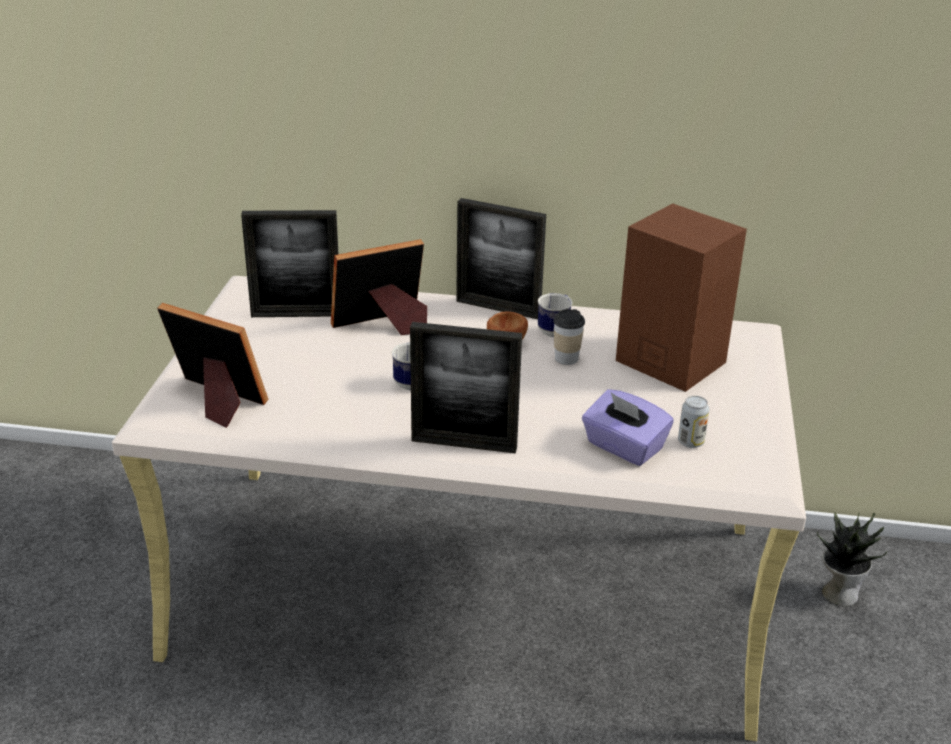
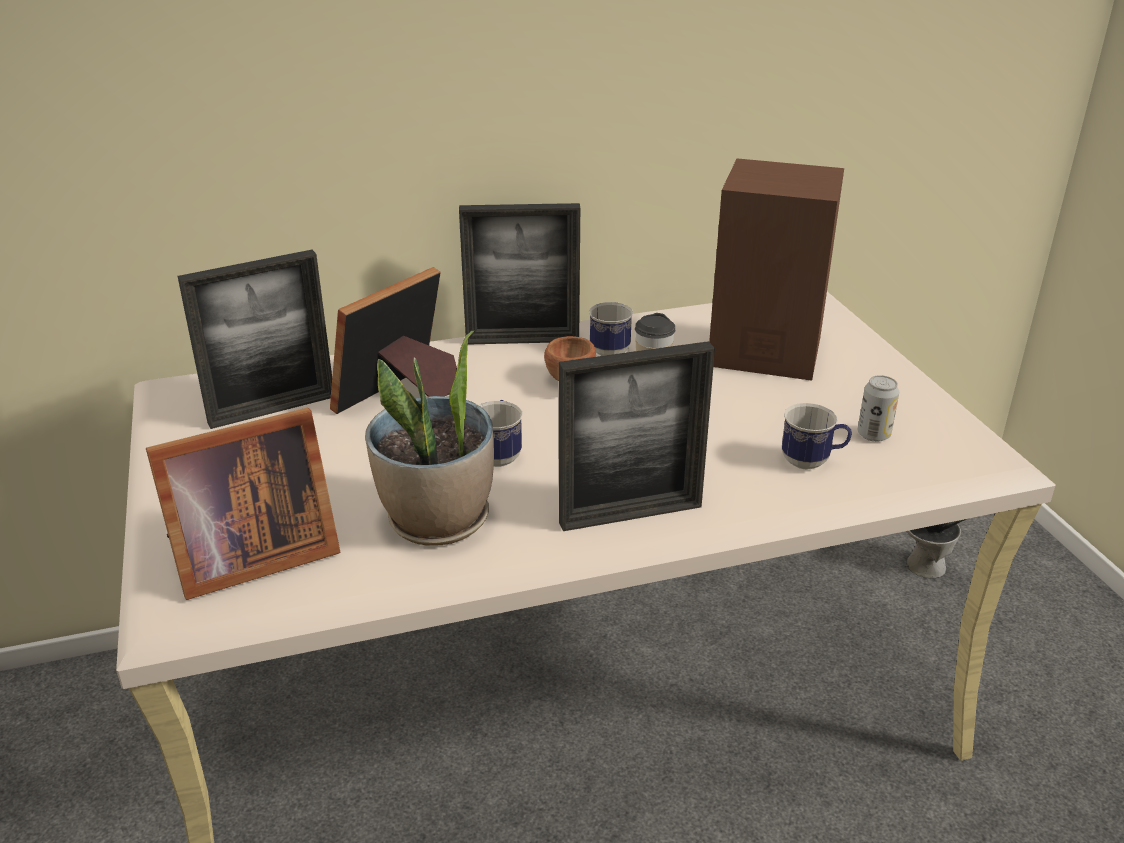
camera: 25 degrees left, 0 degrees up
(216, 401) = (249, 558): picture frame -> picture frame turned 150 degrees clockwise
(340, 412) = (438, 521): none -> potted plant
(623, 447) = (812, 462): purple tissue box -> mug

